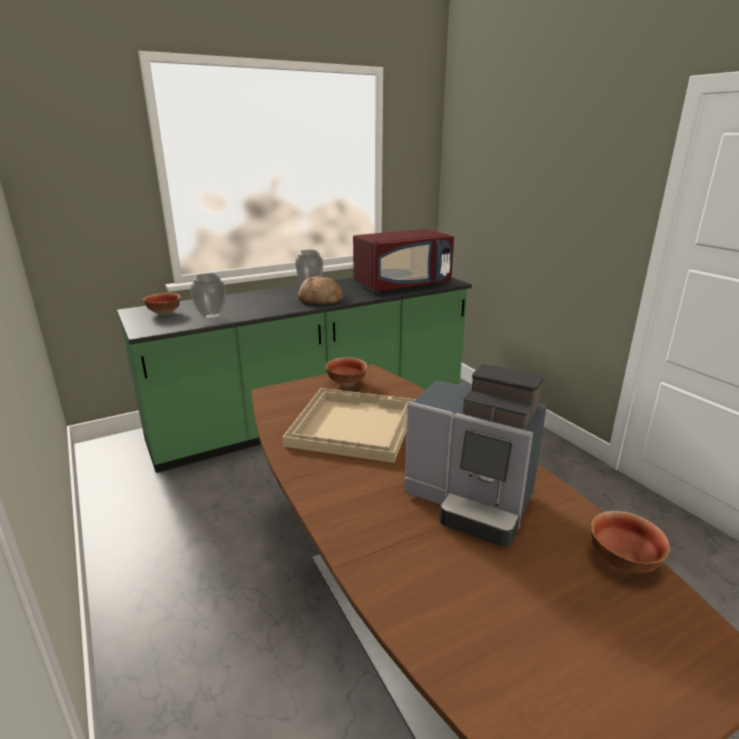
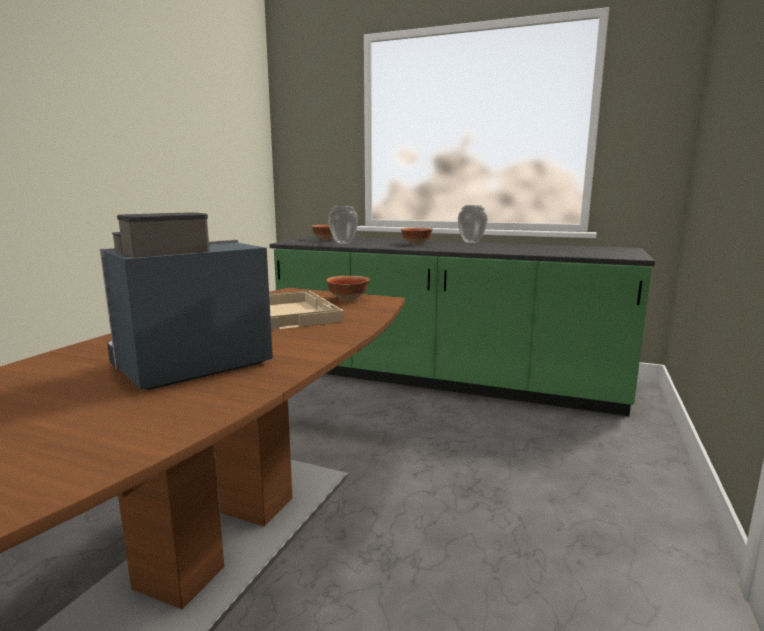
camera: 50 degrees right, 10 degrees down
(320, 300) = (446, 248): bread -> none
(402, 285) = (560, 251): red microwave -> none
(471, 502) = (188, 367): coffee machine -> coffee machine turned 60 degrees clockwise
(623, 561) = (126, 445): bowl -> bowl (417, 244)

